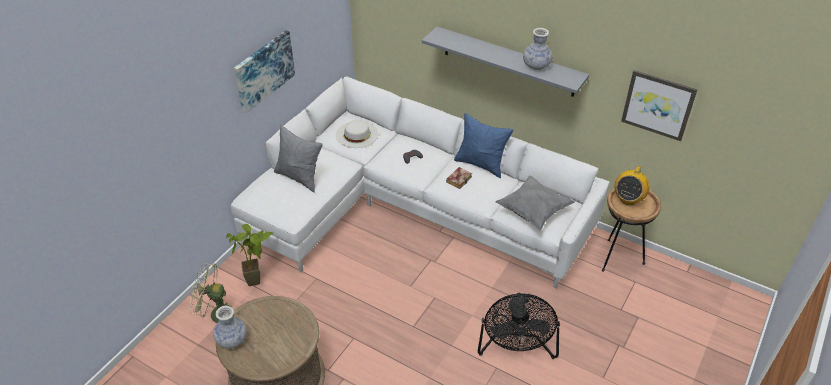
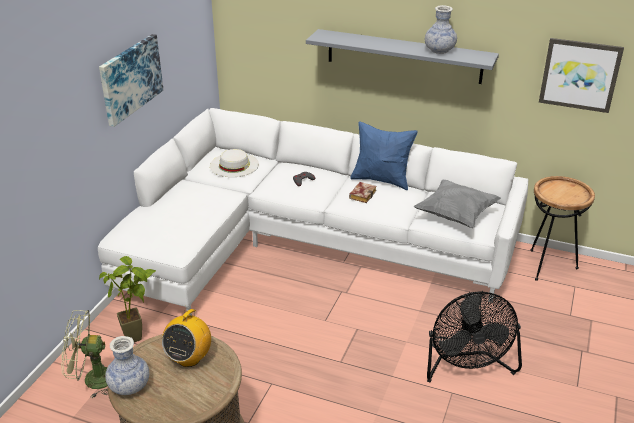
camera: 10 degrees left, 10 degrees down
(300, 177) = (177, 210): grey pillow -> none
(628, 199) = (556, 190): radio -> radio (189, 358)

